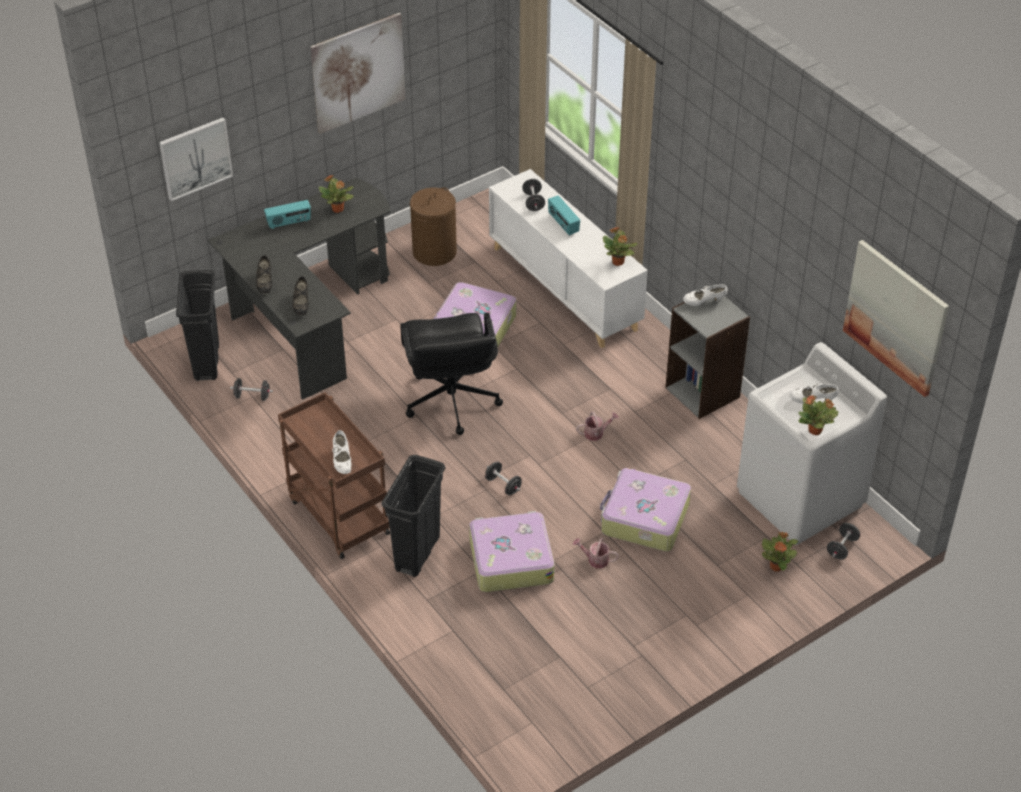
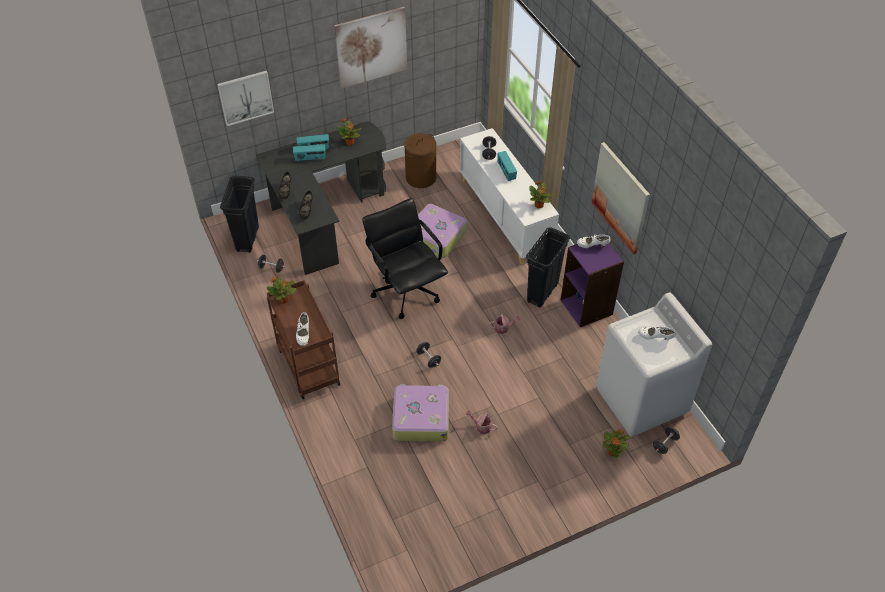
camera: 10 degrees right, 5 degrees up
(287, 236) = (310, 159): none -> radio
(417, 554) = (356, 403): black trash can -> black trash can (542, 292)
(451, 402) = (406, 290): black office chair -> black office chair turned 150 degrees clockwise
(644, 518) = (523, 399): suitcase -> none
(703, 392) = (587, 307): grey bookcase -> purple bookcase
(815, 430) = (652, 362): potted plant -> potted plant (284, 300)
(896, 317) = (726, 288): picture -> picture (621, 198)

